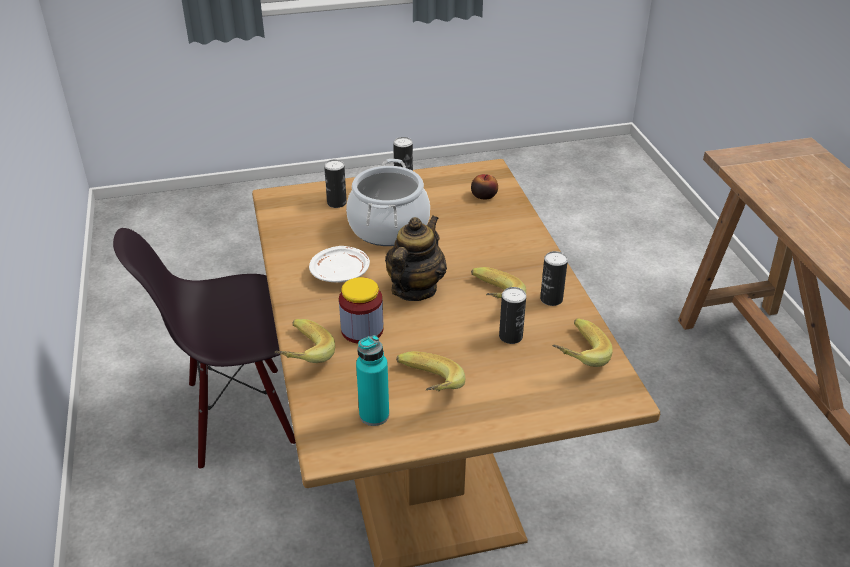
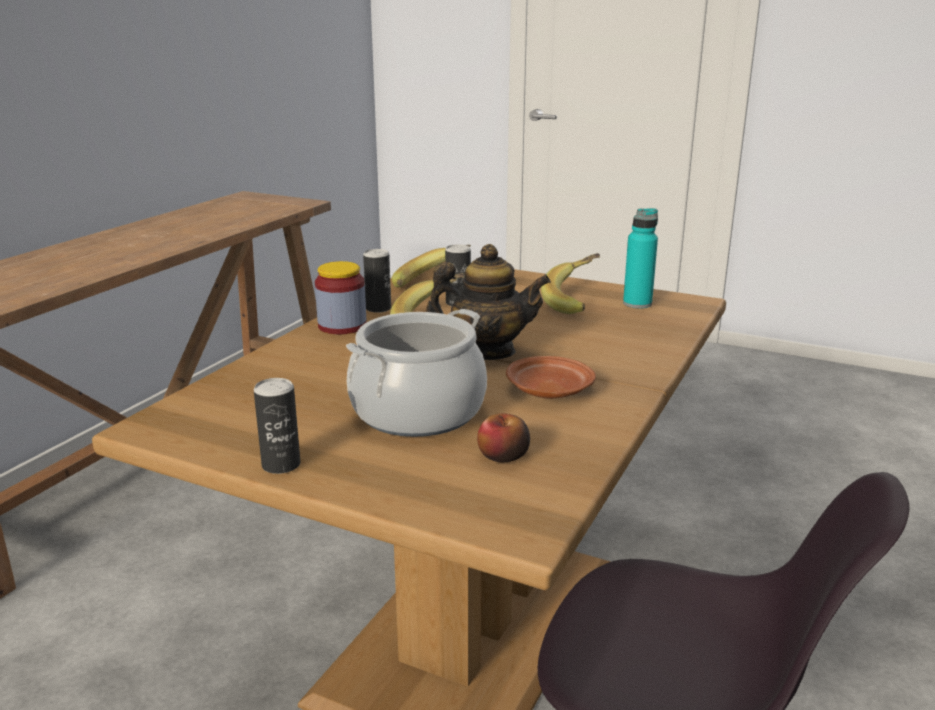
camera: 140 degrees left, 15 degrees down
(300, 357) = (671, 347): banana -> none
(337, 203) = (436, 472): can -> none
(340, 273) = (548, 390): white plate -> brown plate
(362, 330) = (585, 344): jar -> jar (342, 326)
(414, 289) = (487, 351): teapot -> teapot turned 150 degrees counterclockwise
(483, 195) = (236, 399): apple -> apple (503, 456)

